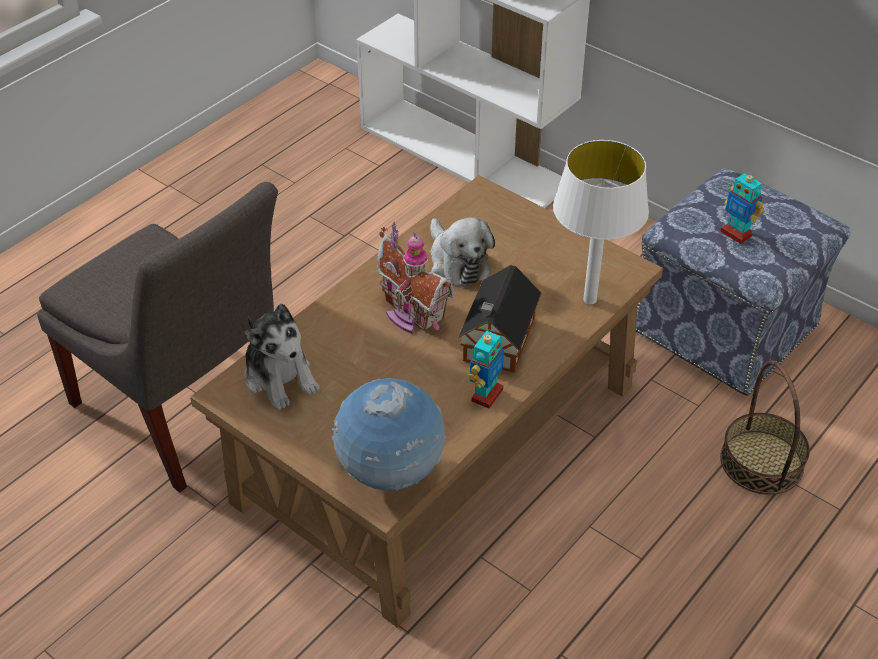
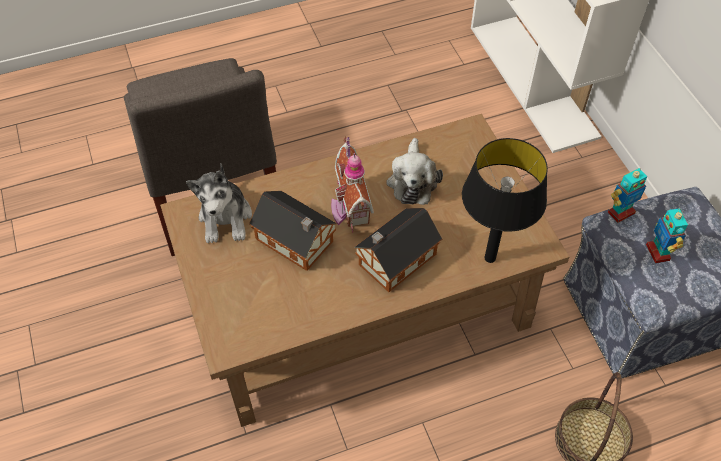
camera: 30 degrees right, 10 degrees up
(379, 368) = (296, 242): none -> toy house
(390, 473) = (245, 329): globe -> none
(486, 395) = (355, 300): toy robot -> toy robot (620, 212)
(590, 300) = (490, 258): white table lamp -> black table lamp

